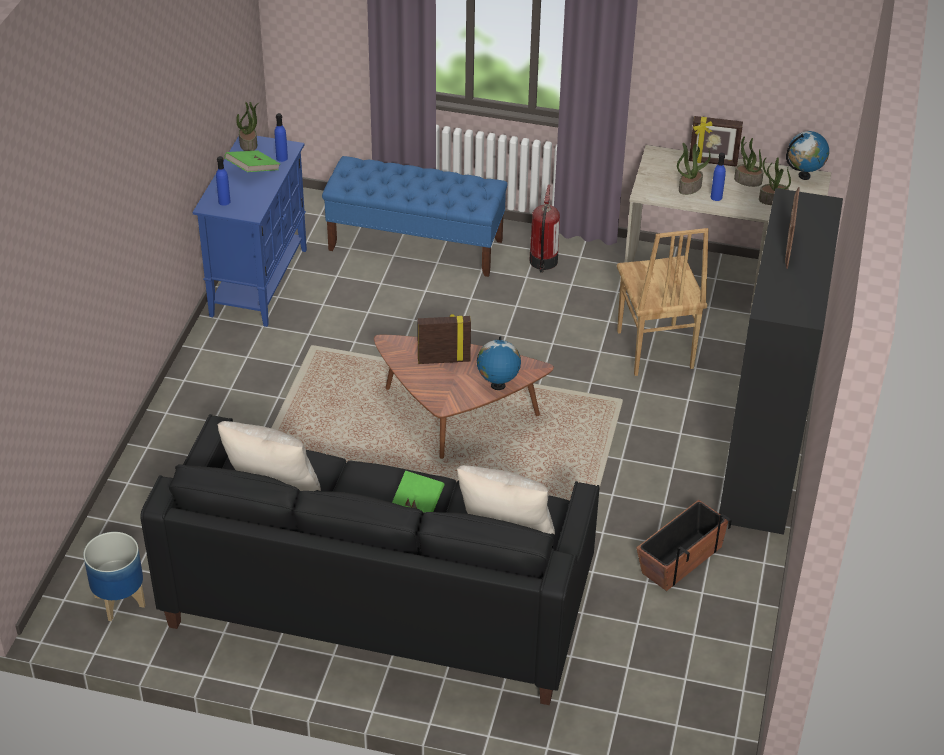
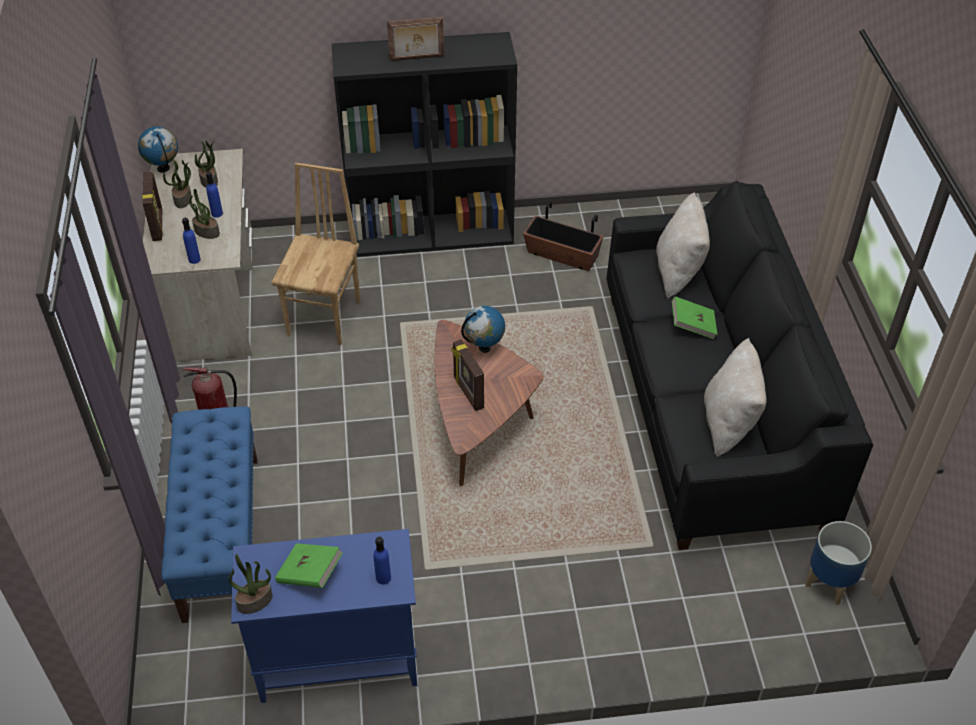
camera: 110 degrees left, 5 degrees up
(282, 158) = (273, 555): blue bottle -> blue bottle (194, 259)
(653, 350) = (325, 318): brown chair -> brown chair turned 45 degrees counterclockwise

